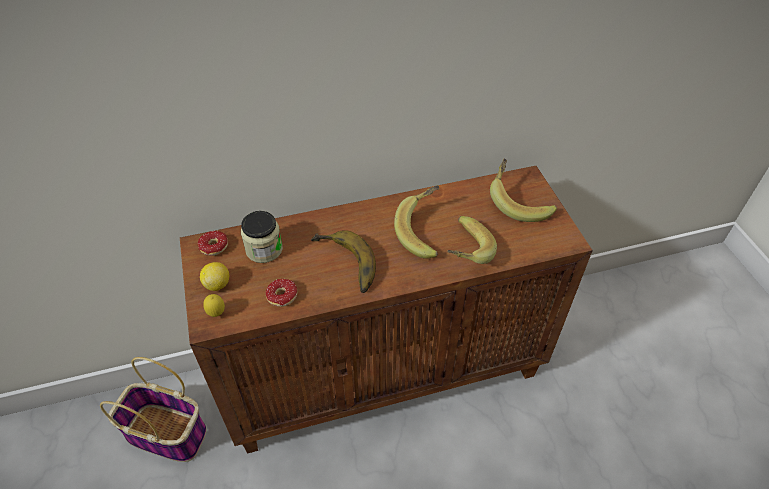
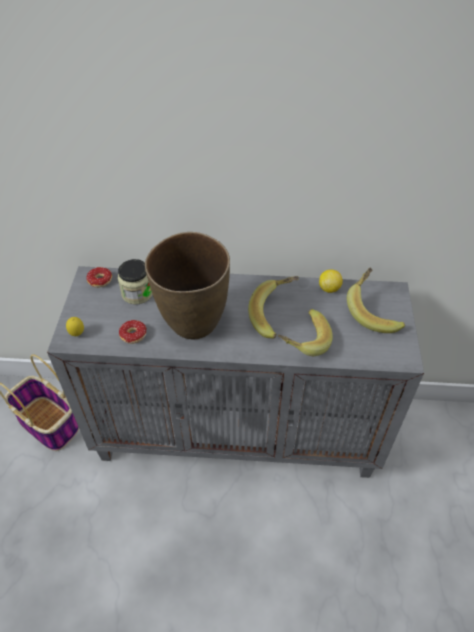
camera: 20 degrees right, 0 degrees up
(217, 284) = (89, 311): lemon -> lemon (329, 288)
(343, 265) = (194, 324): banana -> brown vase
(385, 372) = (238, 431): brown cabinet -> grey cabinet

